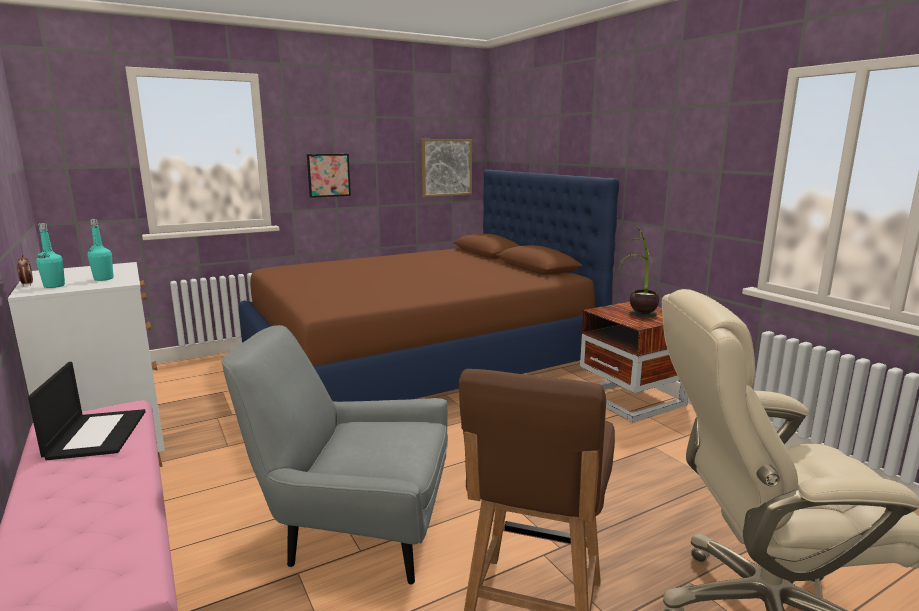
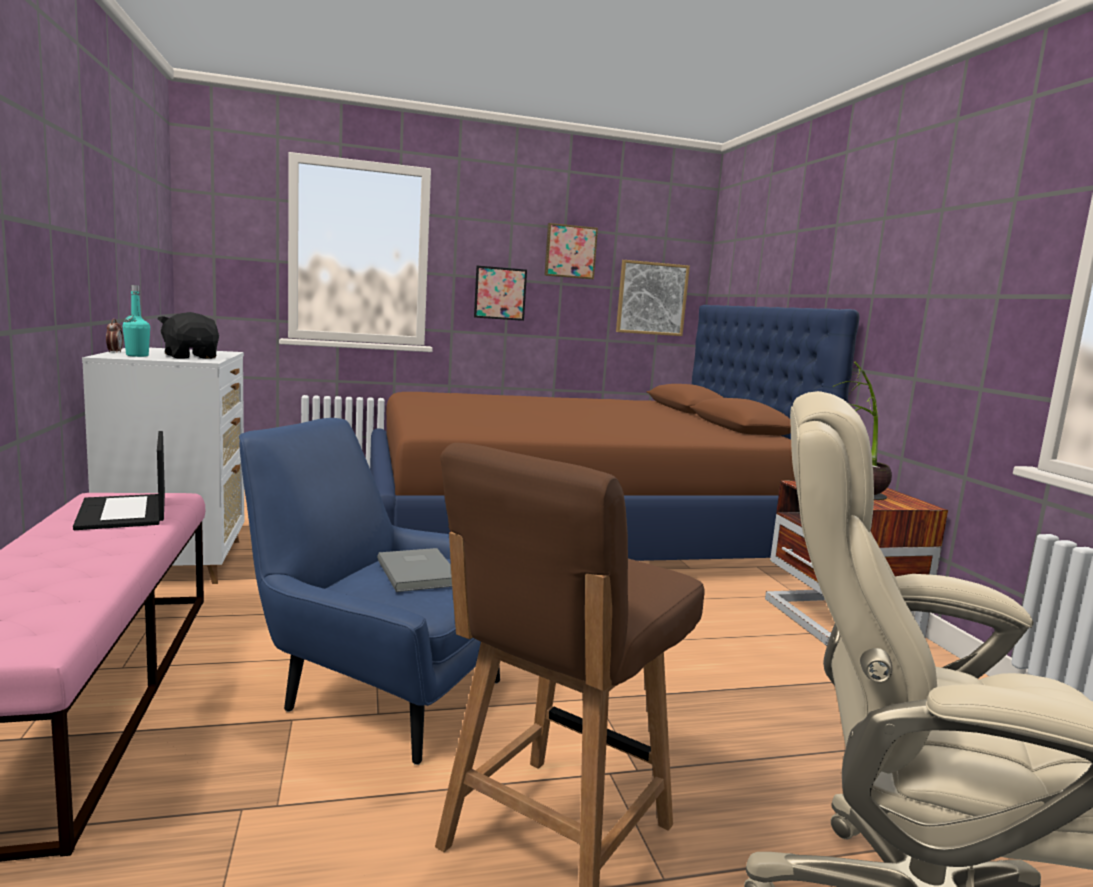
camera: 15 degrees right, 5 degrees down
(96, 434) = (124, 512): laptop -> laptop turned 150 degrees clockwise
(103, 279) = (191, 357): turquoise bottle -> black plush toy
(355, 534) = (382, 694): grey armchair -> blue armchair
(379, 440) = (419, 572): none -> grey book
(380, 136) = (570, 251): none -> picture

